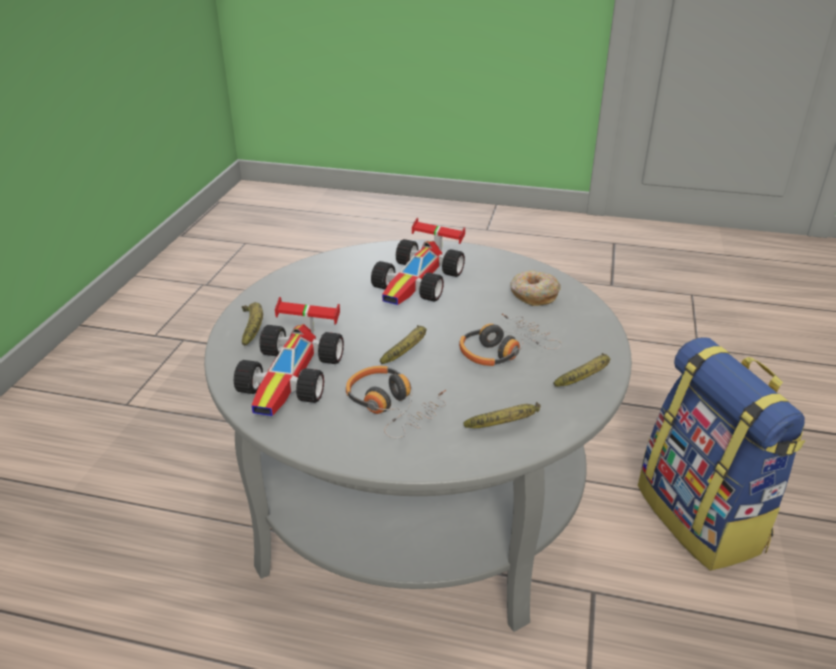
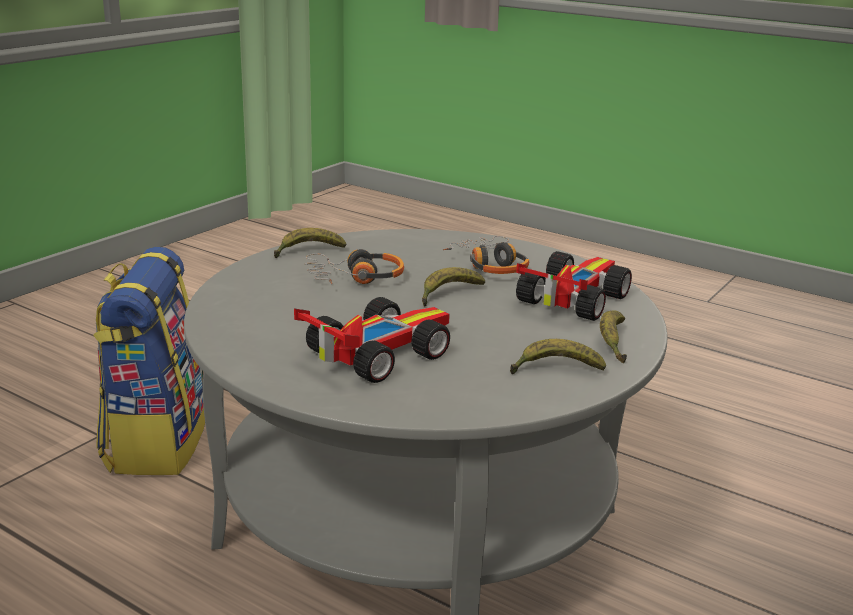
camera: 160 degrees left, 10 degrees down
(506, 425) = (406, 243): banana -> banana (555, 369)
(533, 295) = (260, 312): donut -> none

